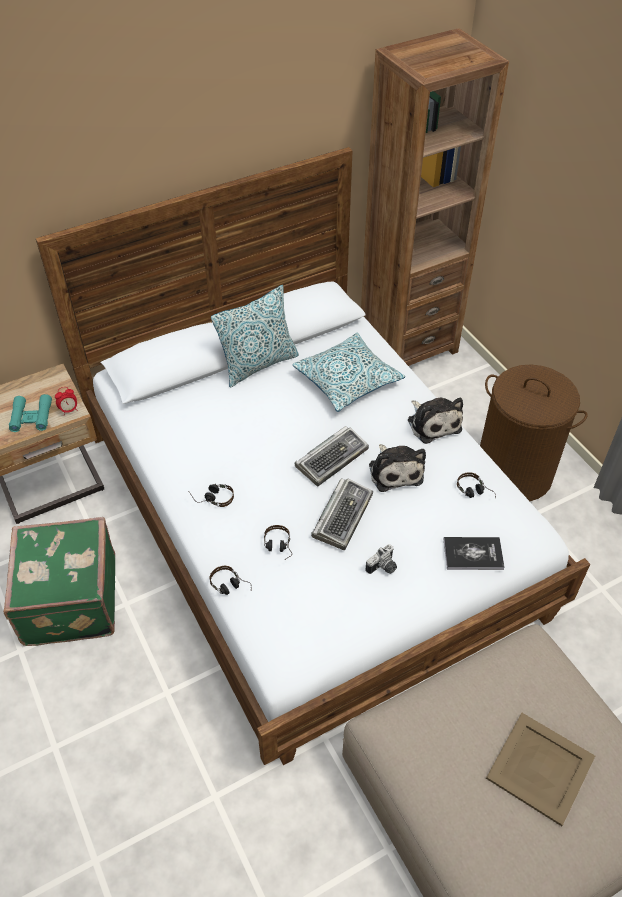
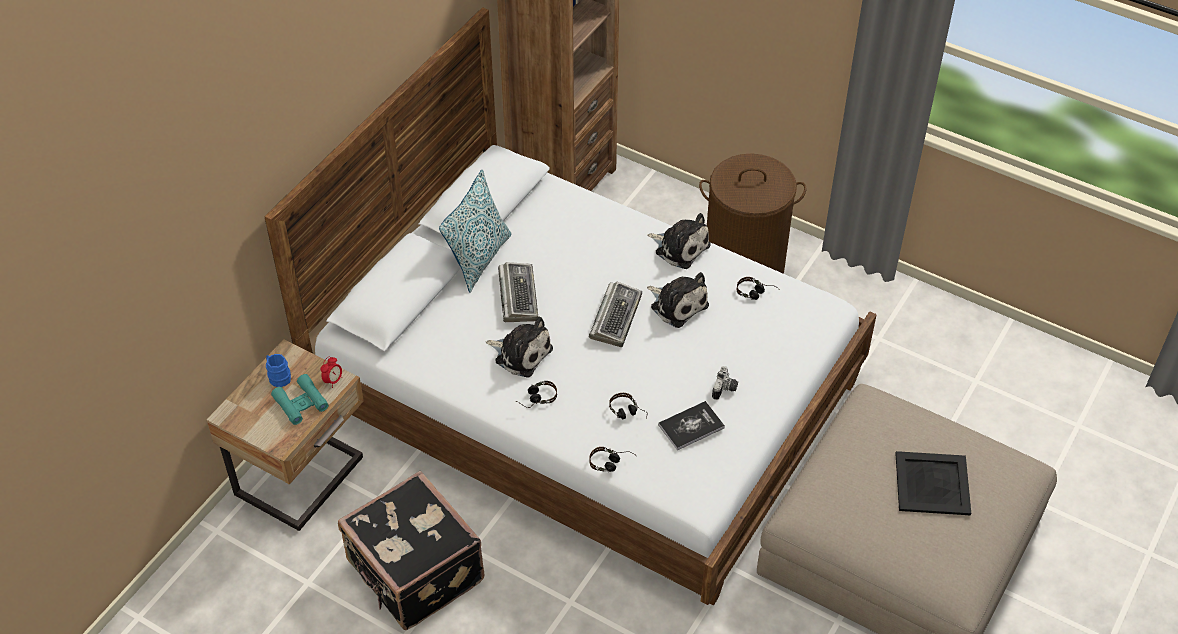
camera: 30 degrees left, 0 degrees up
(34, 390) = (278, 377): none -> blue mug
(68, 601) = (414, 573): green suitcase -> black suitcase
(231, 454) = (521, 353): none -> plush toy
(342, 516) = (662, 362): keyboard -> keyboard (518, 295)
(347, 380) = (575, 239): pillow -> none
(473, 554) = (789, 345): book -> book (691, 426)
(539, 768) = (931, 484): beige tray -> black tray

